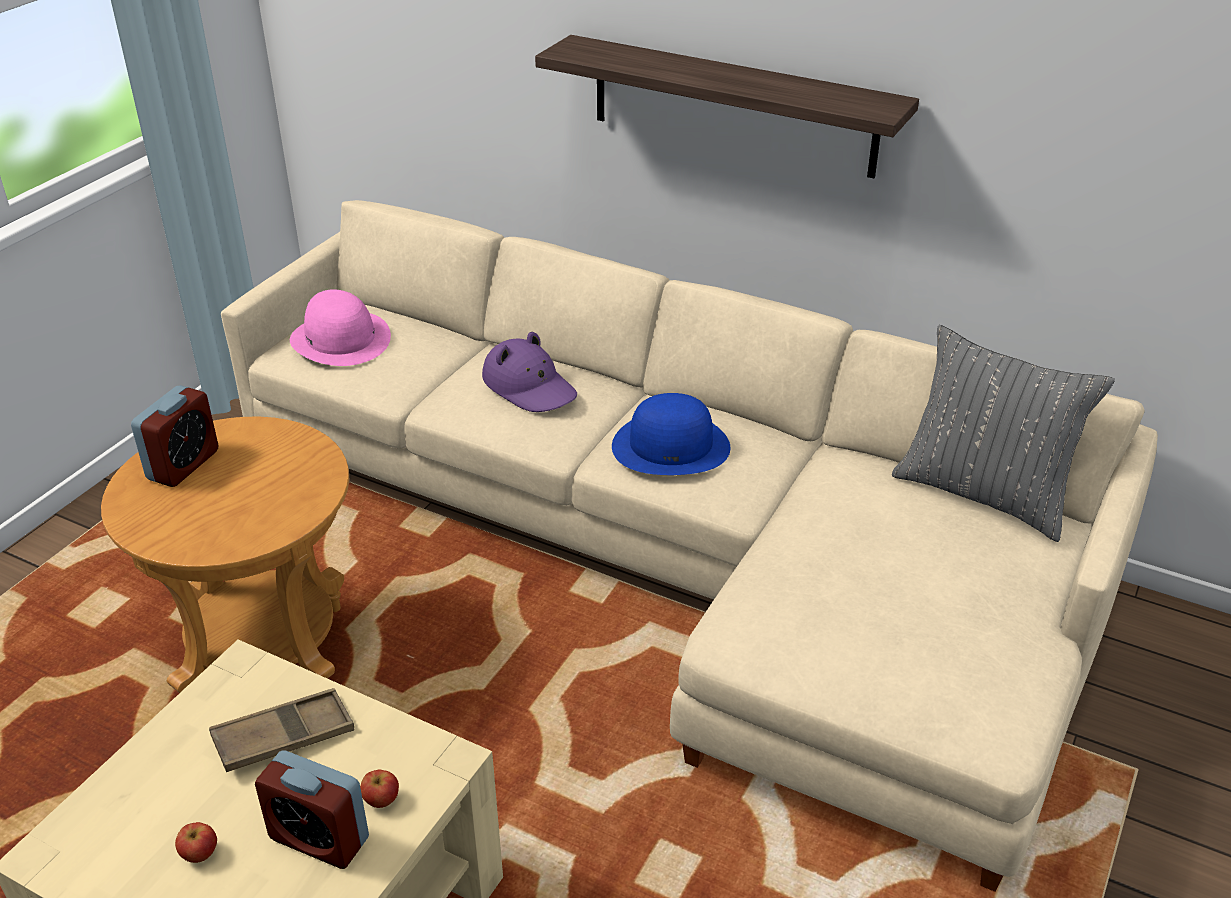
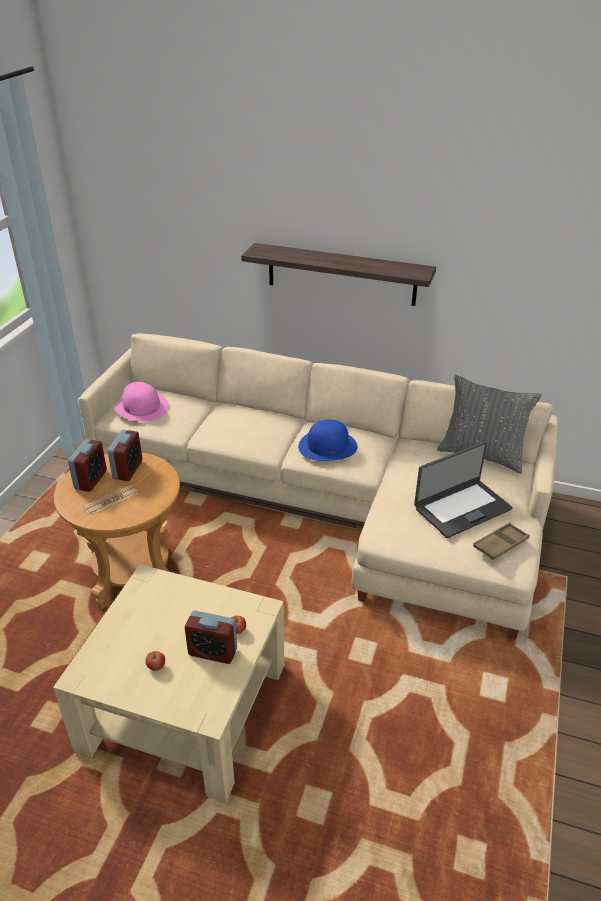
camera: 10 degrees left, 0 degrees up
(207, 508) = (111, 500): none -> newspaper
(258, 452) = (128, 470): none -> alarm clock
(284, 737) = (179, 607): brown tray -> brown tray (500, 544)
(530, 386) = (248, 423): purple hat -> none
(912, 600) = (461, 508): none -> laptop

